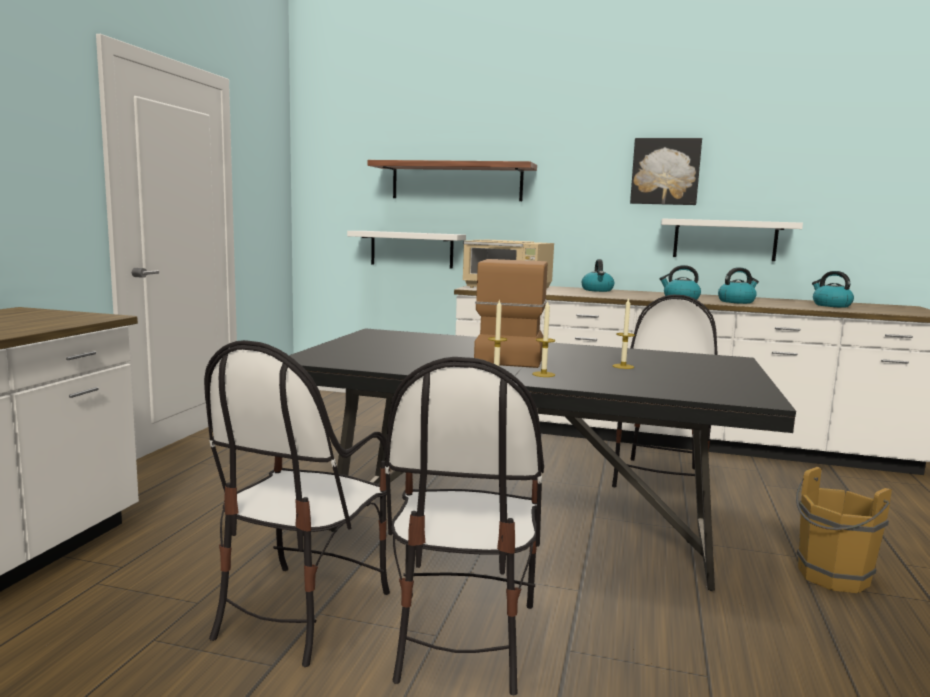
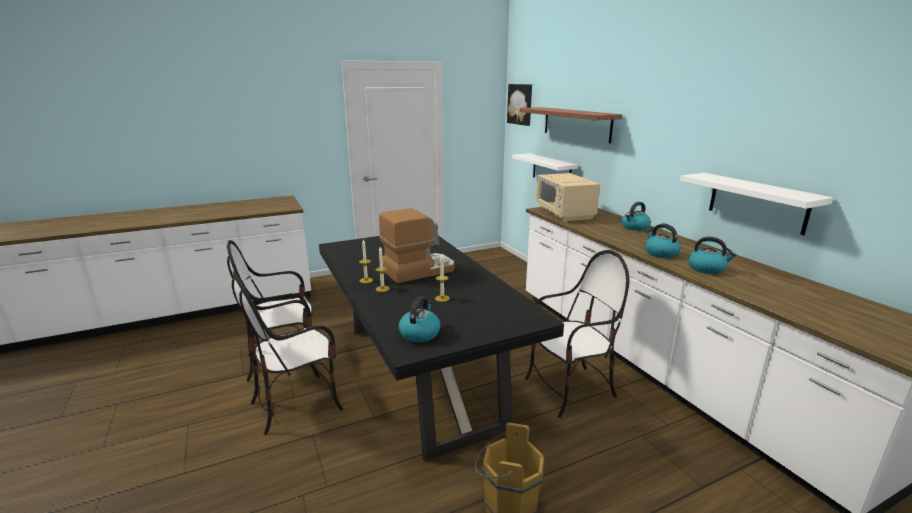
camera: 50 degrees right, 10 degrees up
(665, 171) = (712, 127): picture -> picture (520, 104)
(830, 305) = (810, 300): kettle -> kettle (420, 333)

